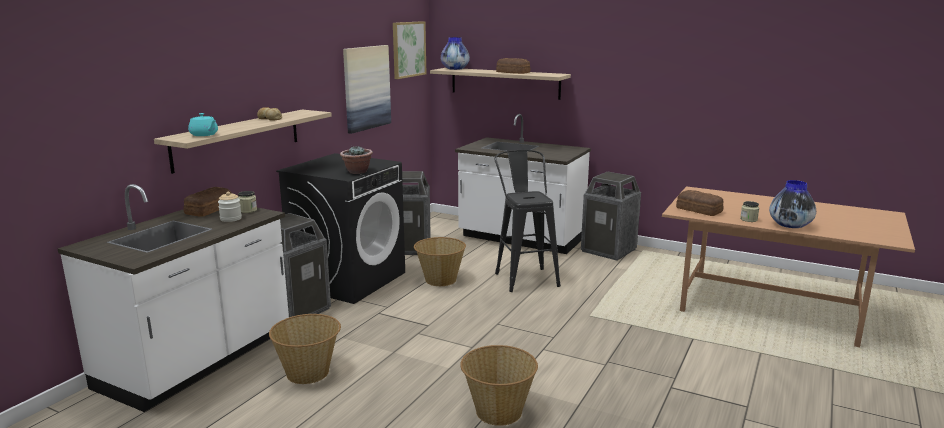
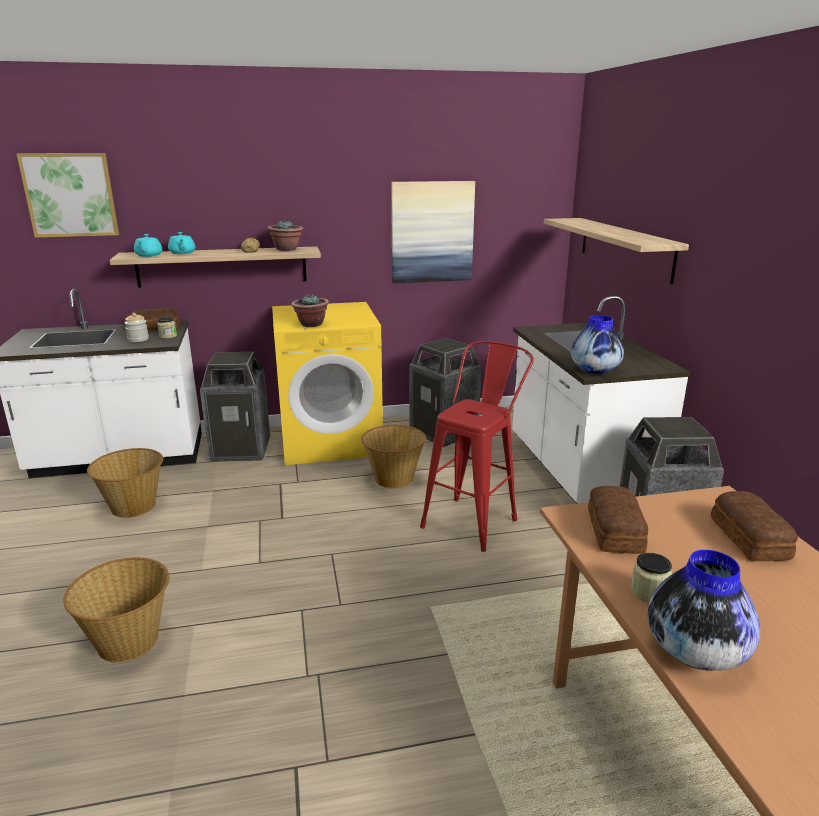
camera: 50 degrees right, 5 degrees up
(223, 129) = (182, 253): none -> turquoise teapot
(294, 114) = (286, 249): none -> potted plant
(348, 279) = (331, 441): black washing machine -> yellow washing machine
(408, 49) = (523, 189): picture -> picture (70, 195)
(455, 69) = (576, 220): vase -> vase (595, 370)
(513, 72) = (618, 232): bread -> bread (750, 537)
(524, 277) = (474, 519): black stool -> red stool

